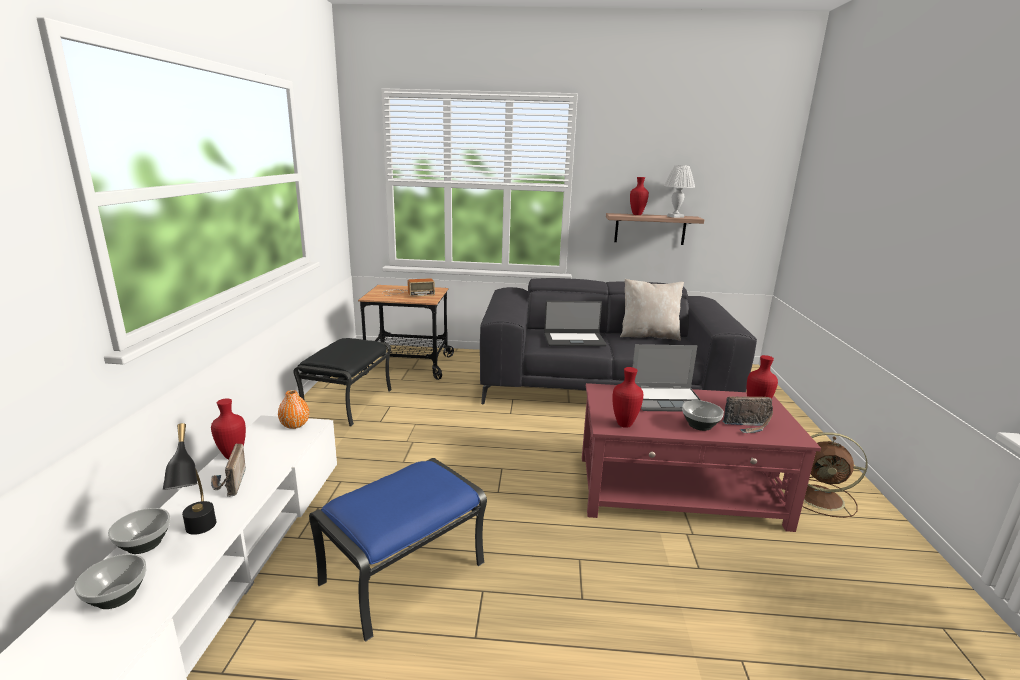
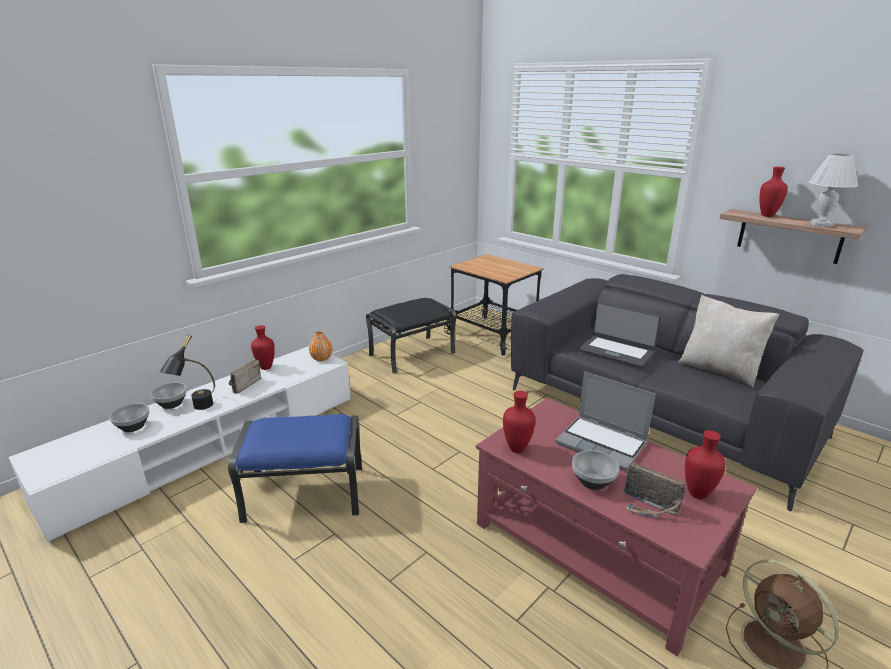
camera: 40 degrees right, 5 degrees up
(406, 293) = (496, 267): radio -> none

